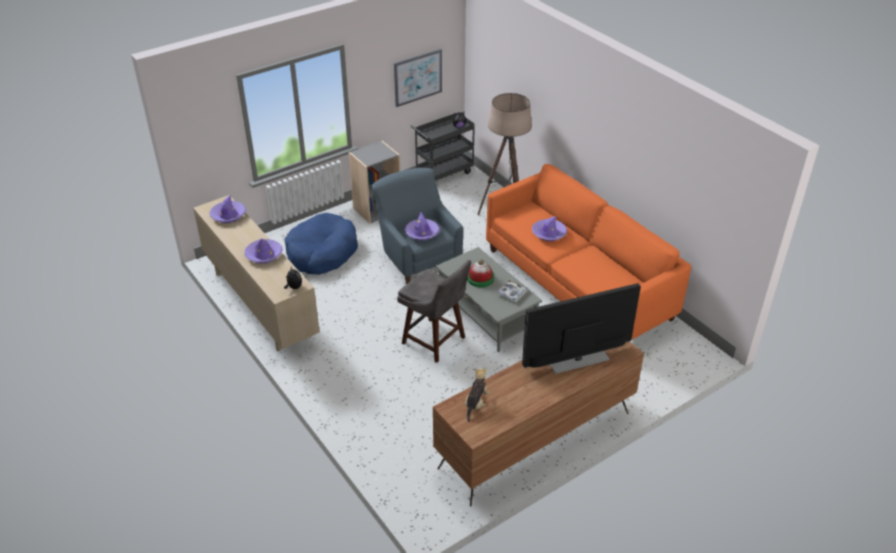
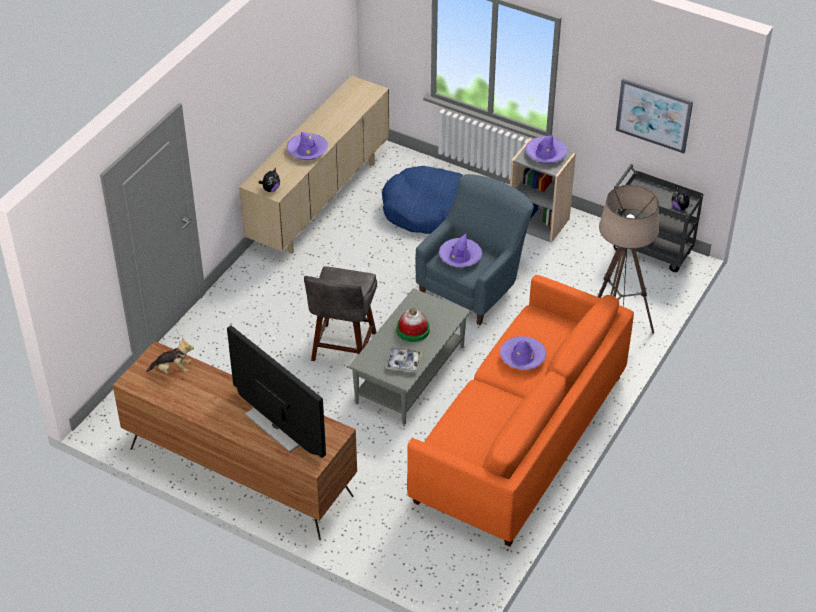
camera: 65 degrees right, 5 degrees up
(228, 215) = (354, 102): purple hat -> purple hat (545, 154)

